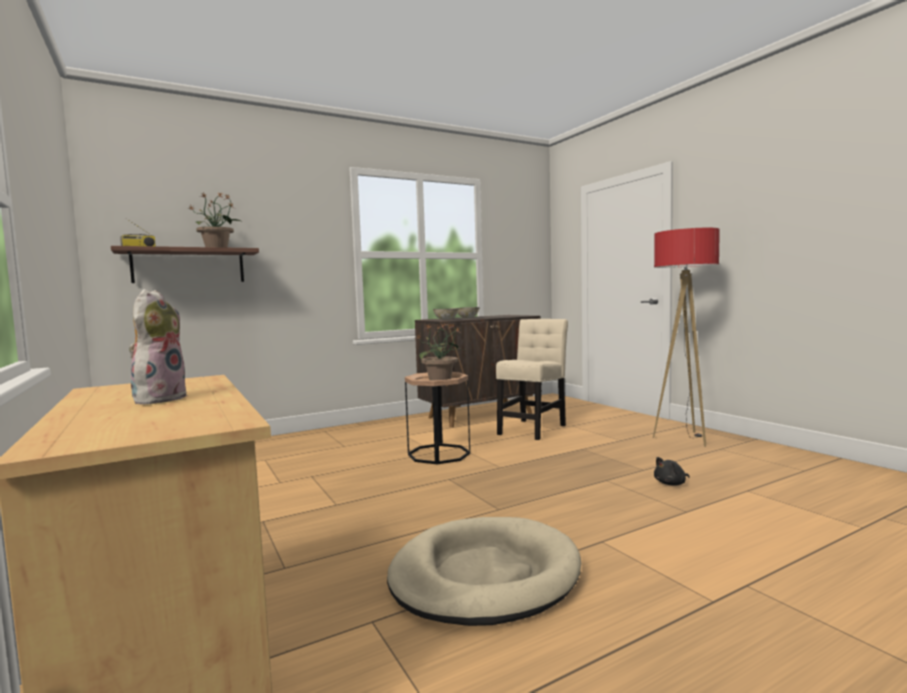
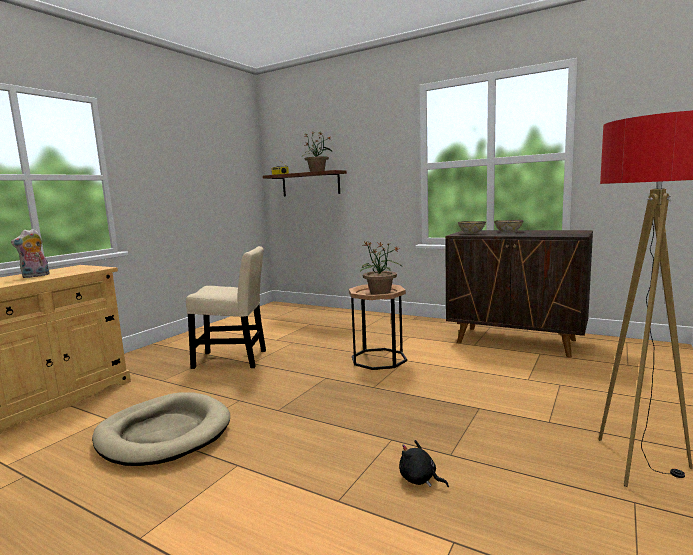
camera: 60 degrees right, 5 degrees up
(159, 399) = (35, 276): plush toy -> plush toy turned 150 degrees clockwise
(533, 429) = (511, 371): beige chair -> beige chair (234, 359)

